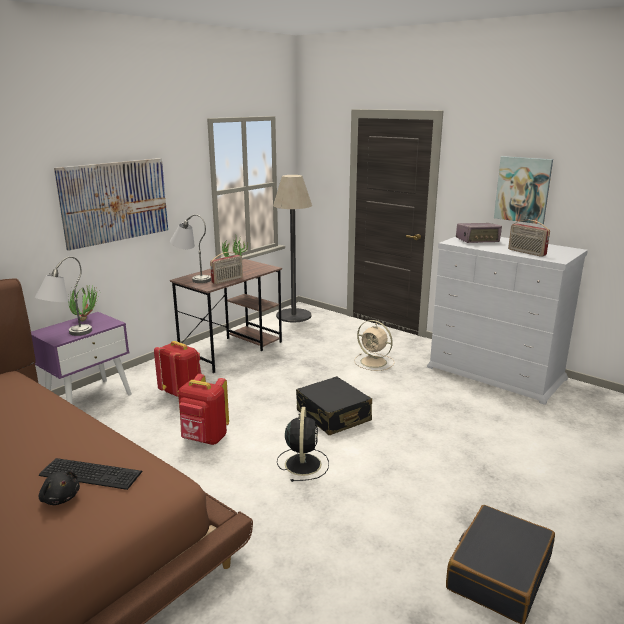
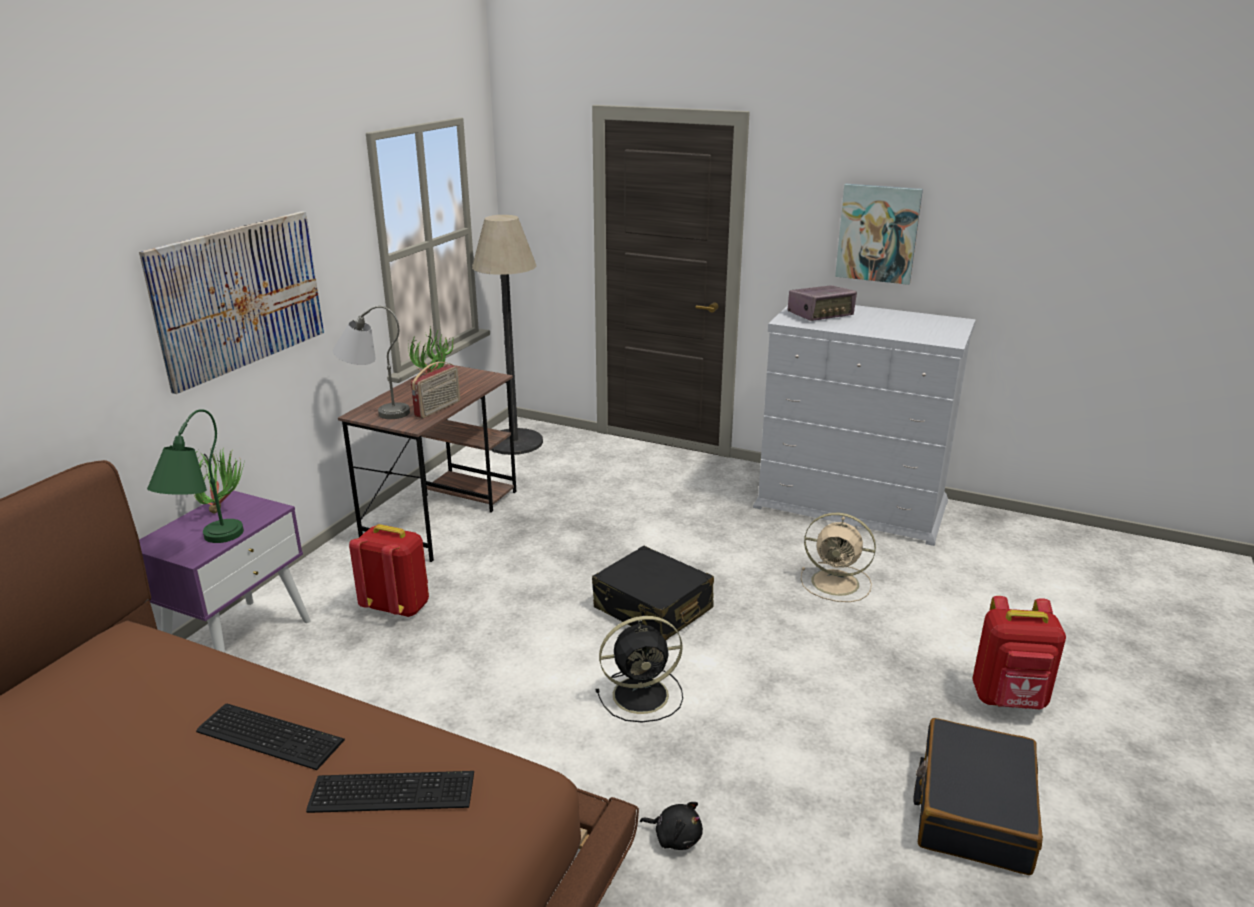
camera: 15 degrees left, 5 degrees up
(46, 433) = (270, 734): none -> keyboard
(60, 498) = (367, 844): black plush toy -> black plush toy (675, 837)
(67, 336) = (205, 546): grey table lamp -> green table lamp
(204, 439) = (472, 680): red backpack -> red backpack (1009, 700)
(303, 463) = (643, 694): black fan -> black fan turned 90 degrees clockwise
(374, 362) = (674, 509): beige fan -> beige fan (837, 583)
(526, 252) = (900, 332): radio -> none

